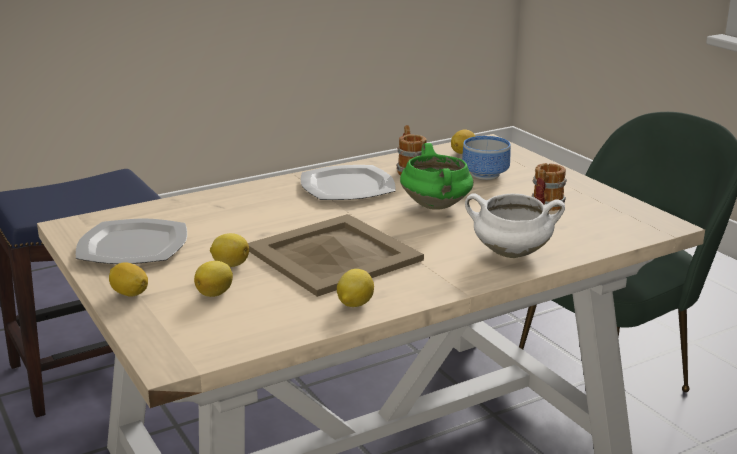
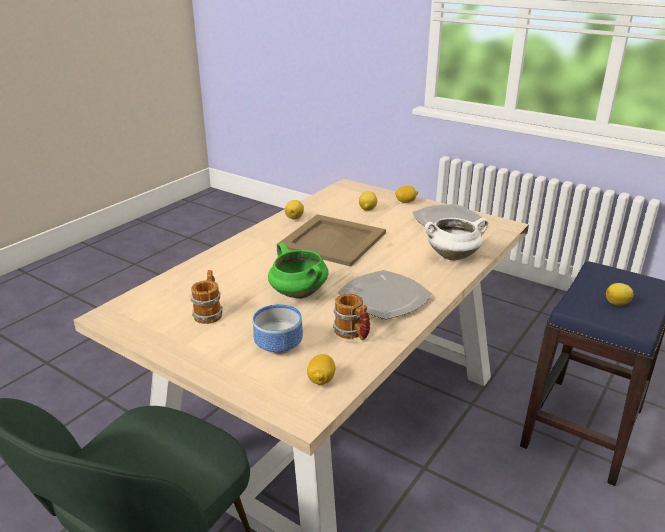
camera: 155 degrees right, 5 degrees up
(229, 264) = (381, 223): lemon -> lemon (617, 303)
(510, 253) = (224, 263): white cooking pot -> white cooking pot (453, 256)

